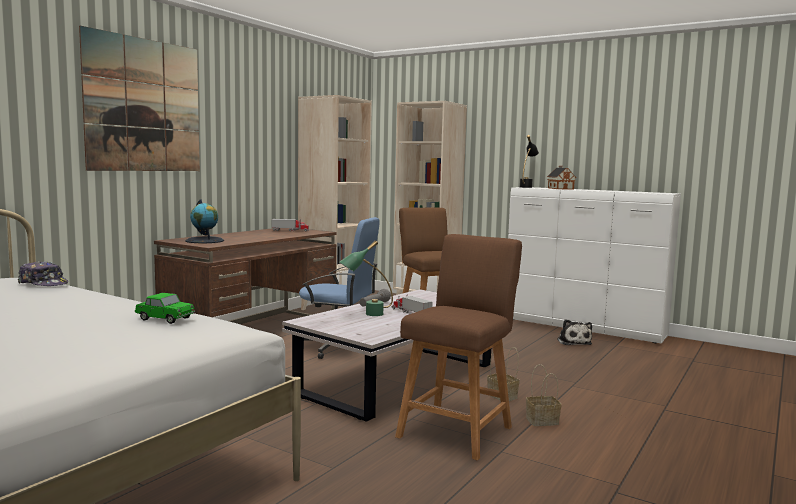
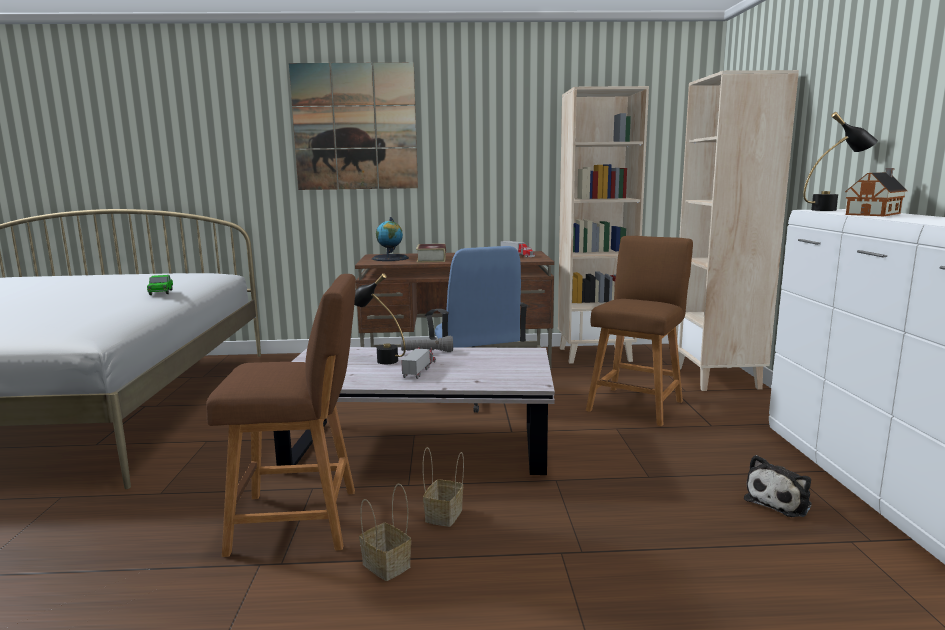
camera: 55 degrees right, 5 degrees up
(43, 283) = (190, 280): cap -> none
(165, 319) = (83, 317): toy car -> toy car (161, 292)
(244, 238) = (431, 259): none -> book
(366, 314) = (379, 359): green table lamp -> black table lamp

